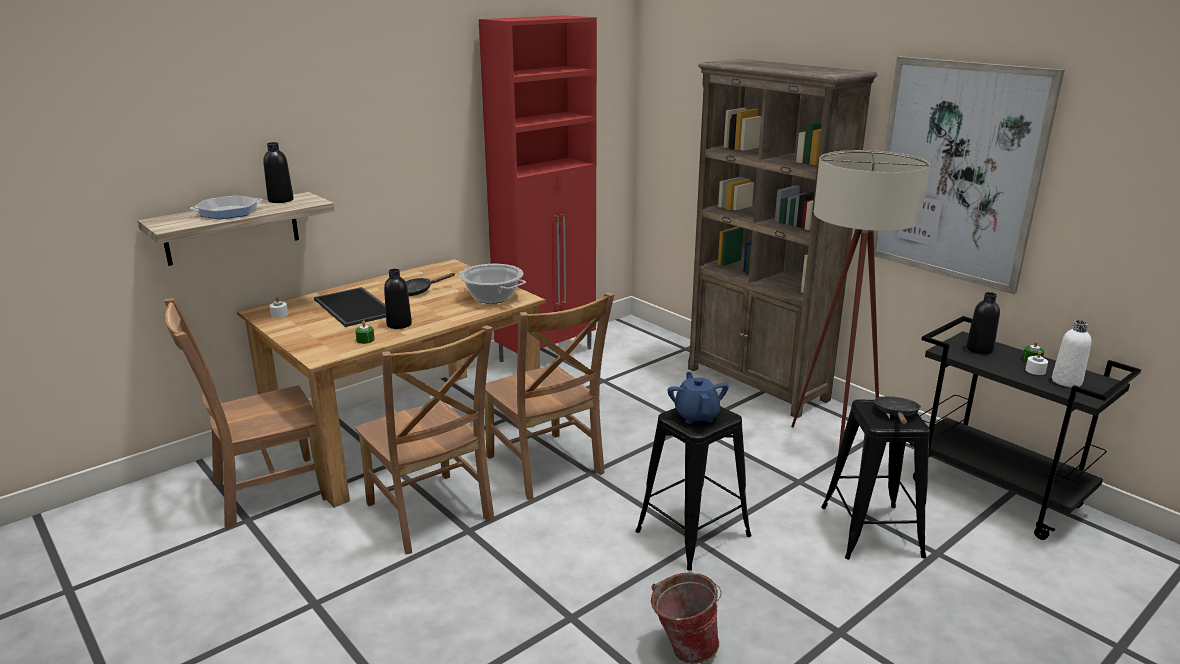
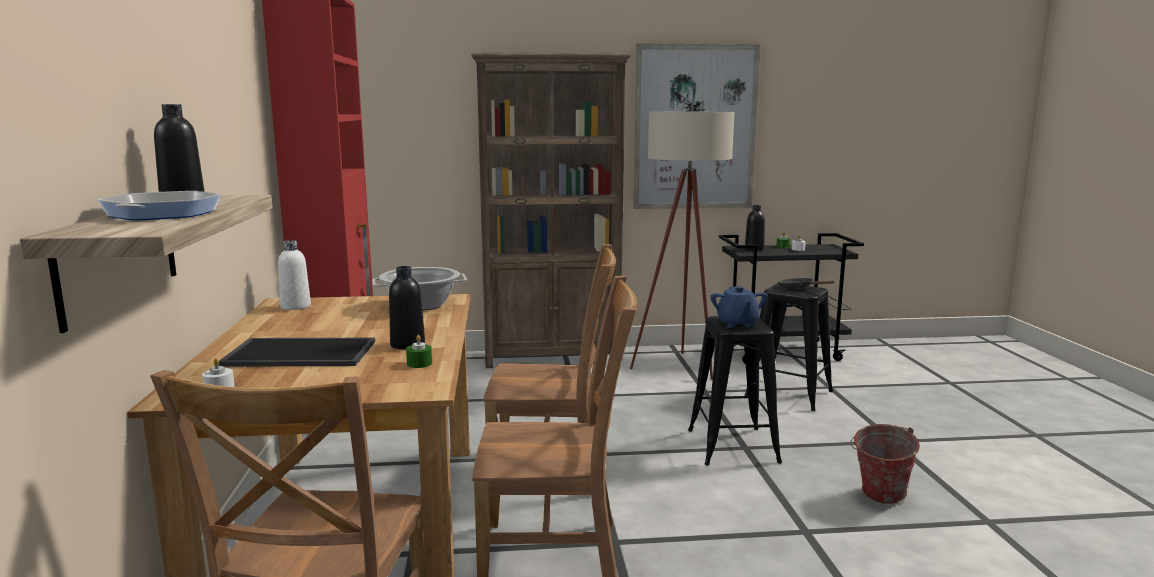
camera: 55 degrees left, 10 degrees down
(418, 291) = (327, 323): black frying pan -> none
(696, 415) = (737, 324): blue teapot -> blue teapot turned 120 degrees counterclockwise
(1066, 381) = (819, 249): white bottle -> white bottle (295, 306)

